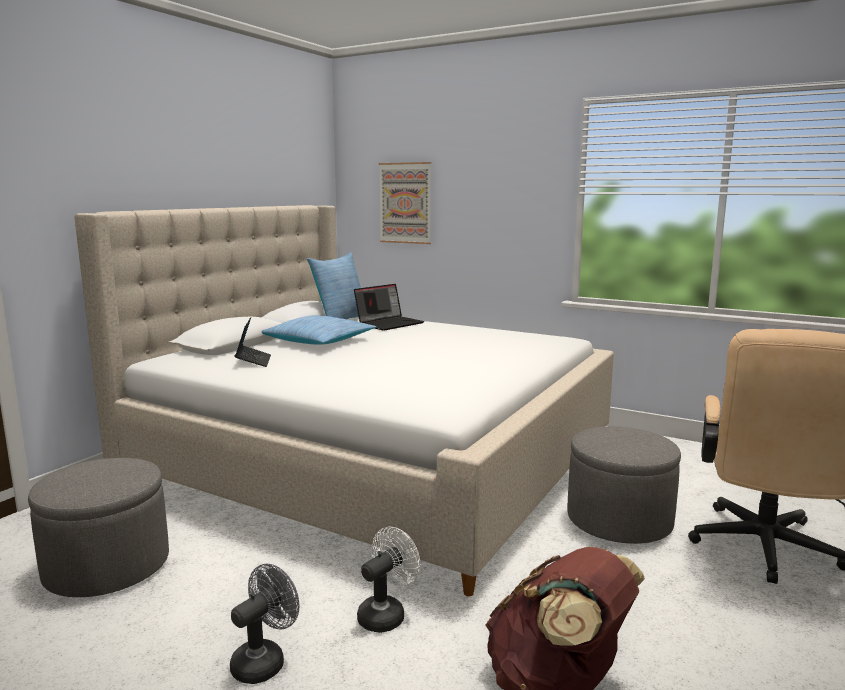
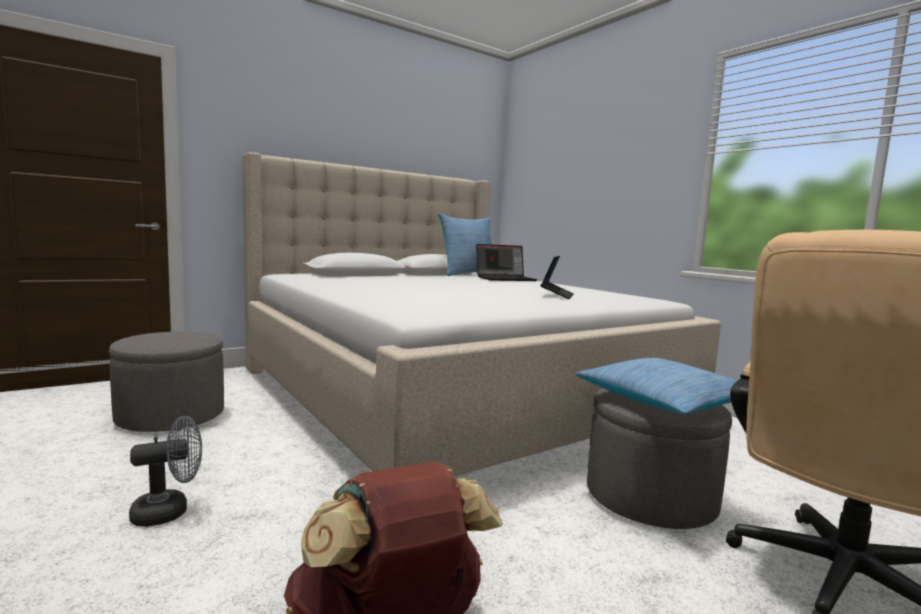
camera: 25 degrees right, 5 degrees down
(253, 361) = (344, 280): laptop -> laptop (557, 295)
(319, 341) = (422, 279): pillow -> pillow (665, 401)
(386, 614) = (310, 508): white fan -> none
(405, 203) = (552, 179): picture -> none

